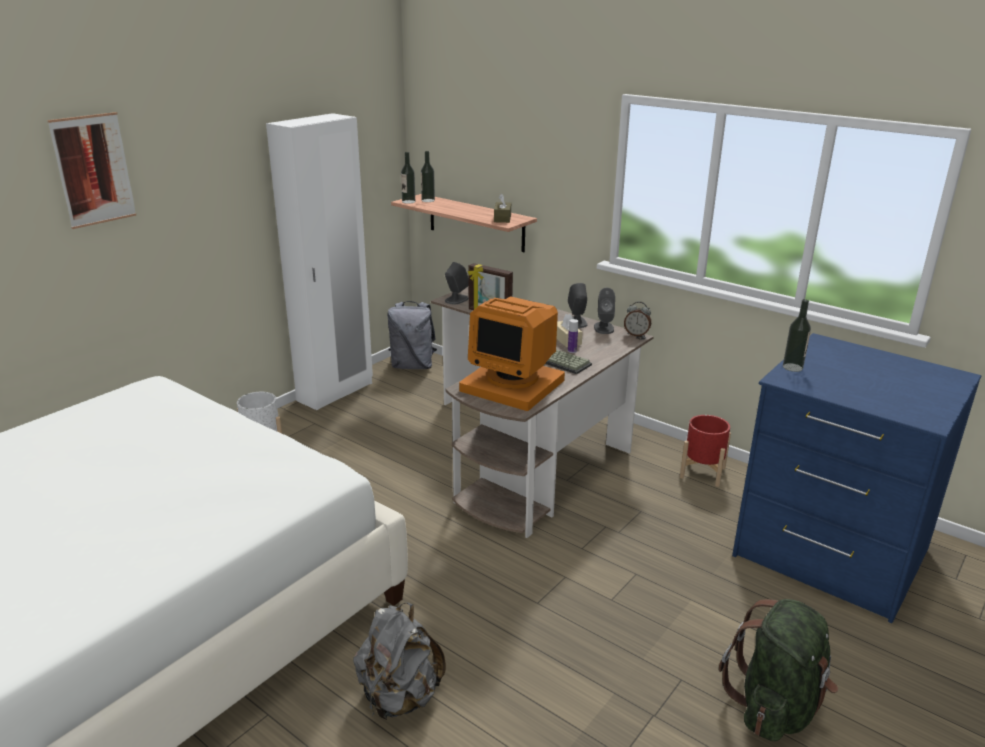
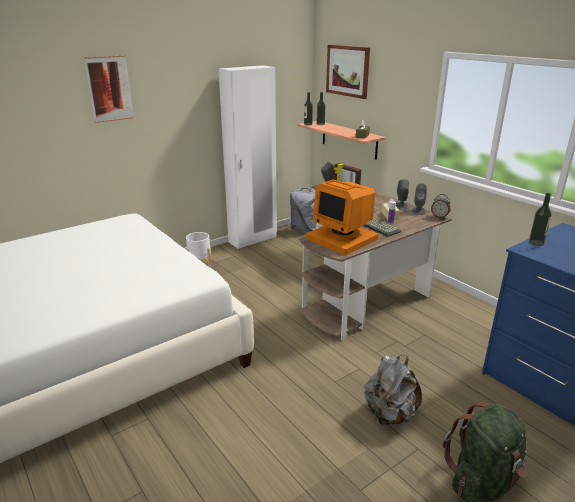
camera: 15 degrees right, 0 degrees up
(399, 697) = (228, 423): grey backpack -> grey backpack (389, 414)
(467, 118) = (348, 71): none -> picture
(702, 472) = (477, 316): red planter -> none

